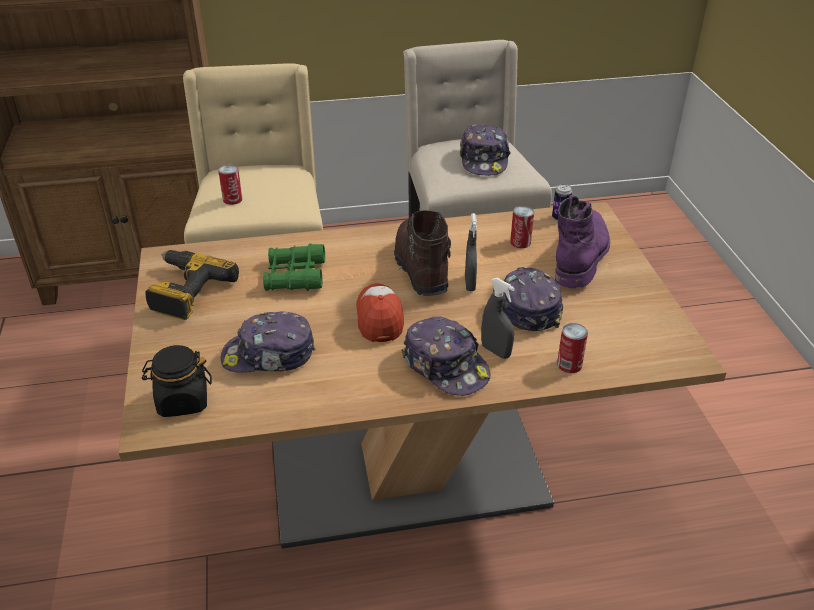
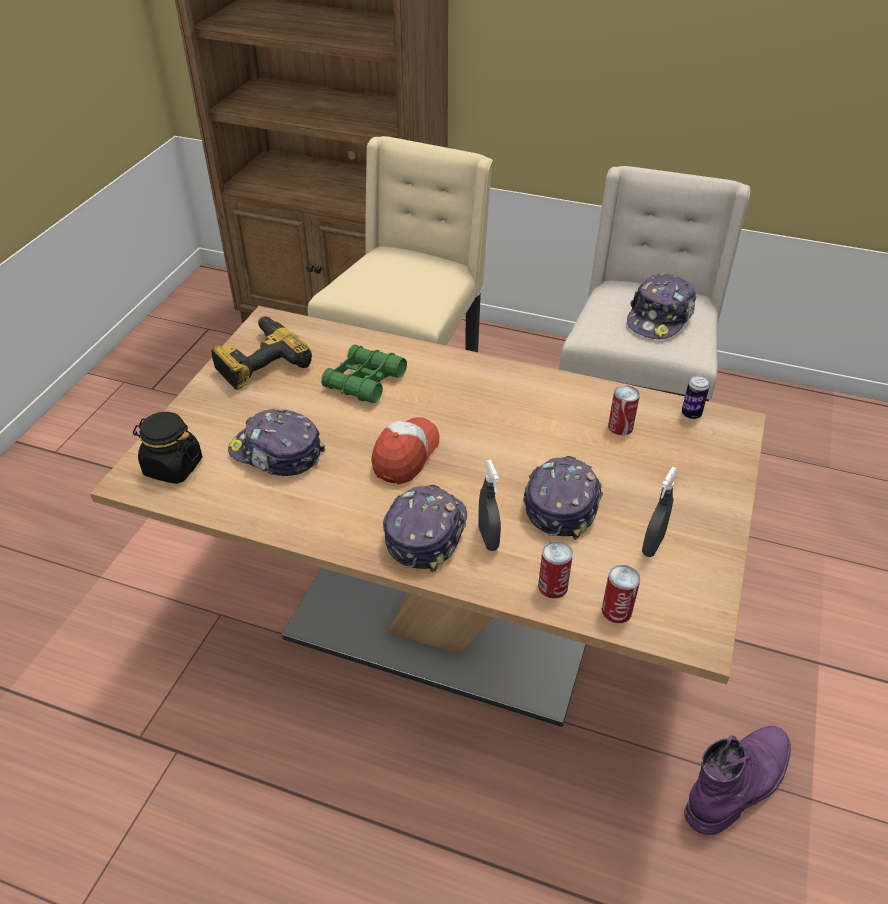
camera: 30 degrees right, 5 degrees up
(232, 199) = (370, 282): can -> can (616, 610)
(420, 268) = (489, 418): brown boot -> none
(446, 366) = (425, 532): cap -> cap turned 150 degrees counterclockwise
(470, 284) = (525, 453): grey spray bottle -> grey spray bottle (652, 545)
(580, 255) = (676, 467): purple boot -> purple boot (738, 783)

